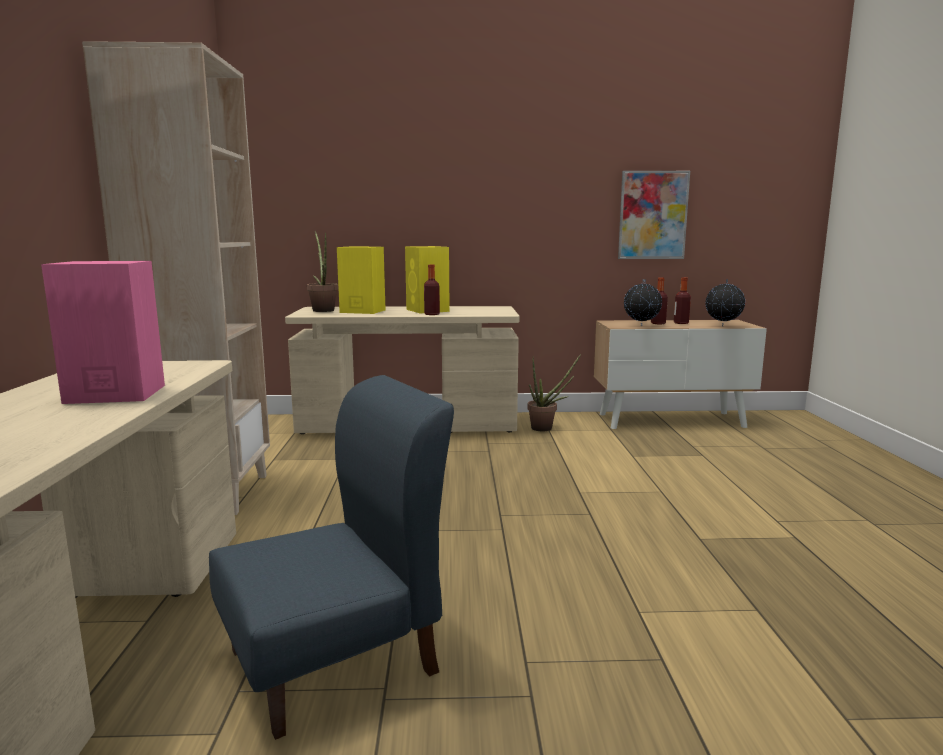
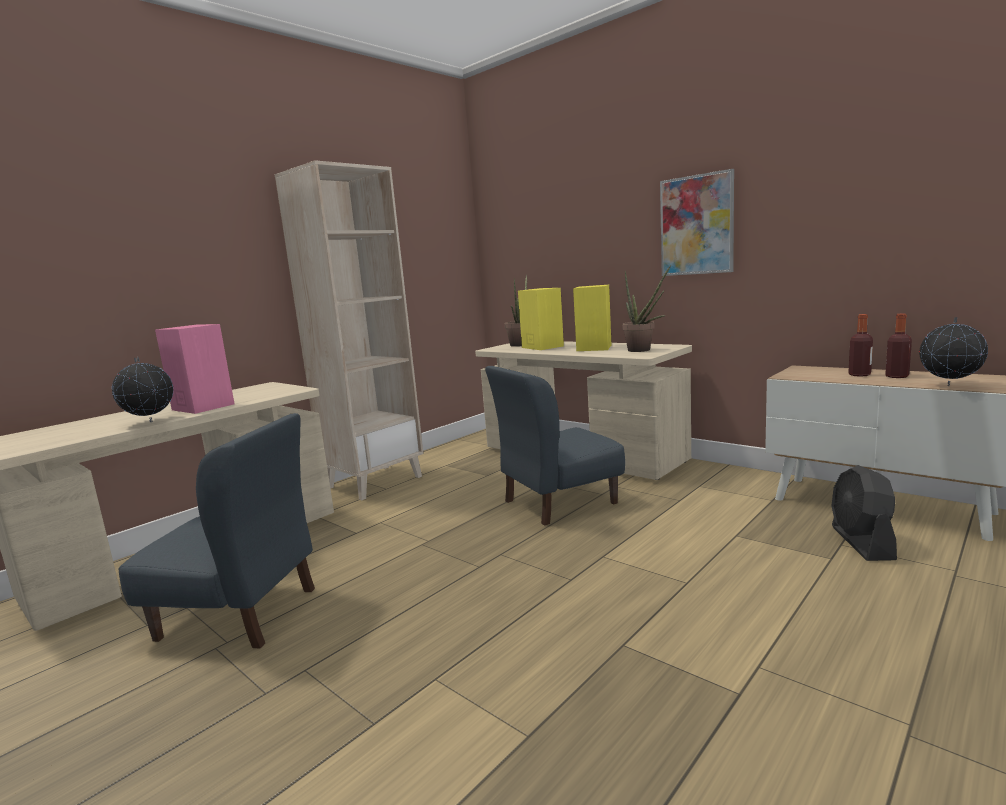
camera: 45 degrees right, 0 degrees up
(432, 314) = (581, 353): bottle -> none
(465, 464) = (558, 502): none -> blue chair
(546, 428) = (700, 483): potted plant -> potted plant (643, 350)
(641, 326) = (819, 377): globe -> globe (150, 422)
(653, 215) = (875, 229): picture -> picture (696, 225)
(700, 443) = (862, 543): none -> black fan

